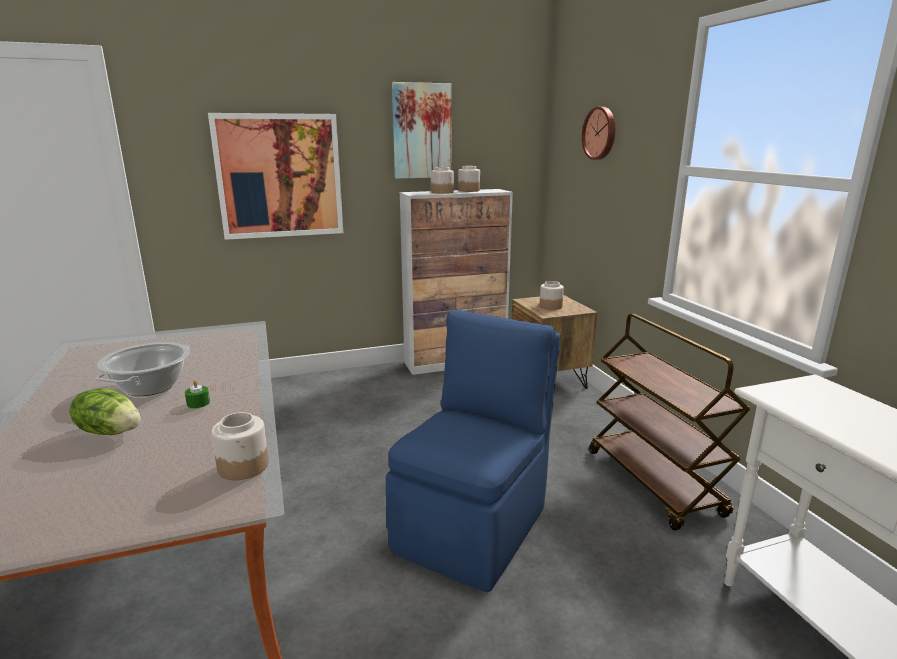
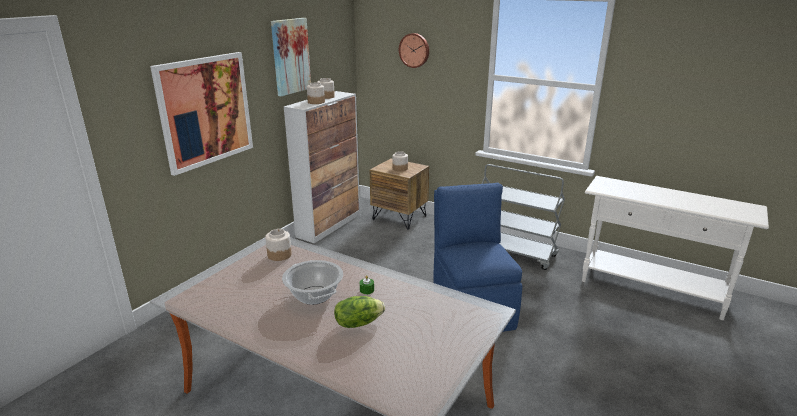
camera: 40 degrees left, 5 degrees up
(244, 466) = (461, 302): jar -> jar (279, 255)
(654, 483) = (514, 253): brown cart -> grey cart

